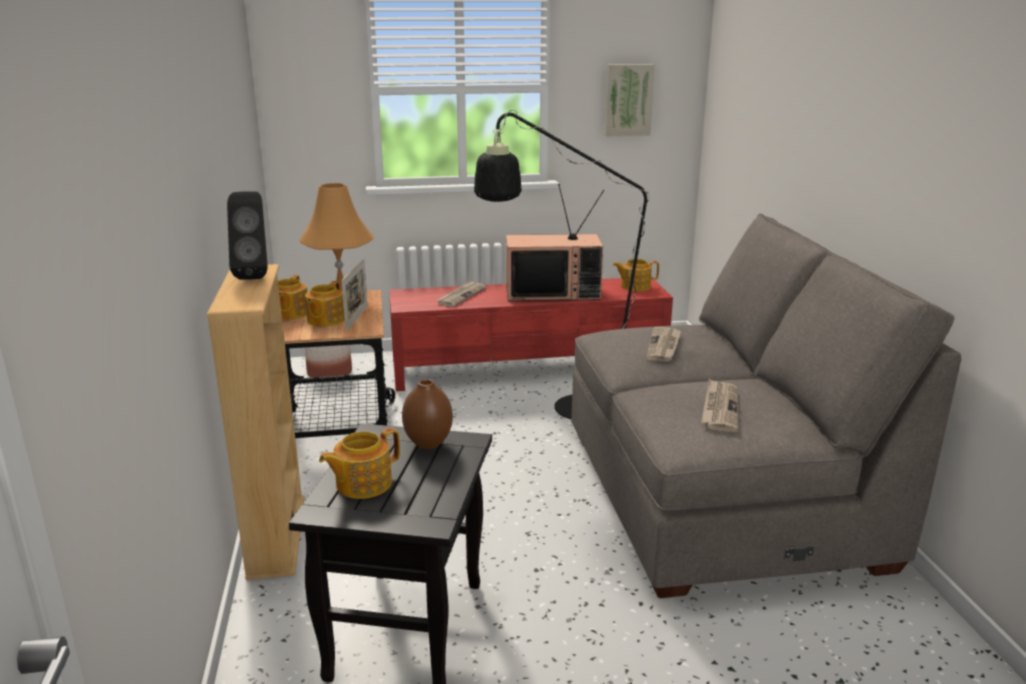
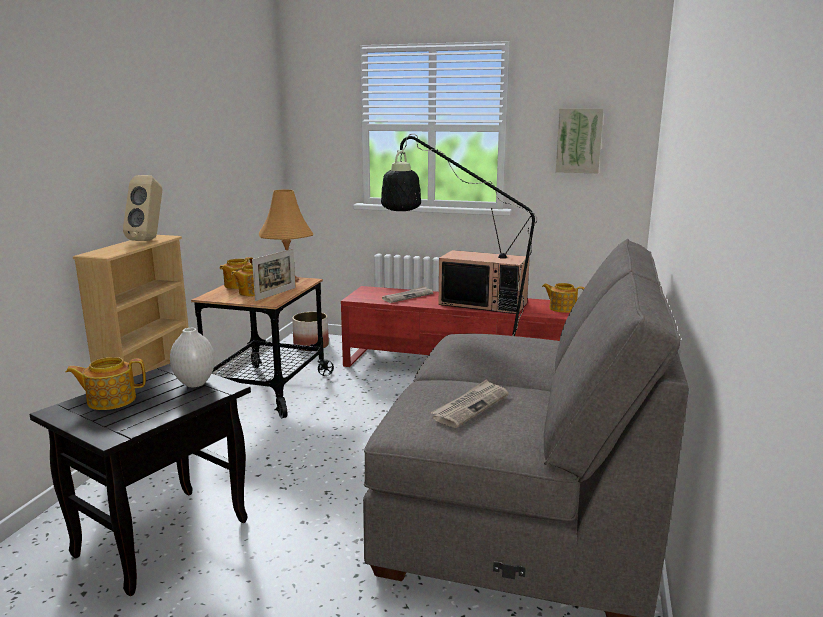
camera: 25 degrees right, 5 degrees down
(254, 275) = (149, 240): black speaker -> beige speaker
(428, 444) = (194, 384): brown vase -> white vase
(664, 346) = (495, 351): newspaper -> none

